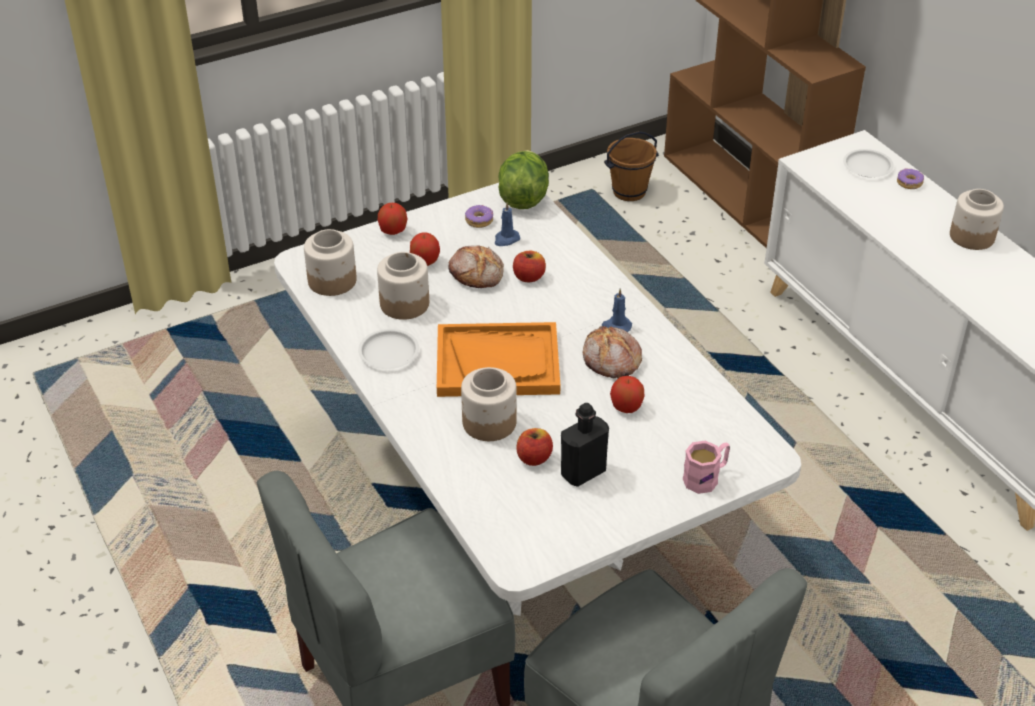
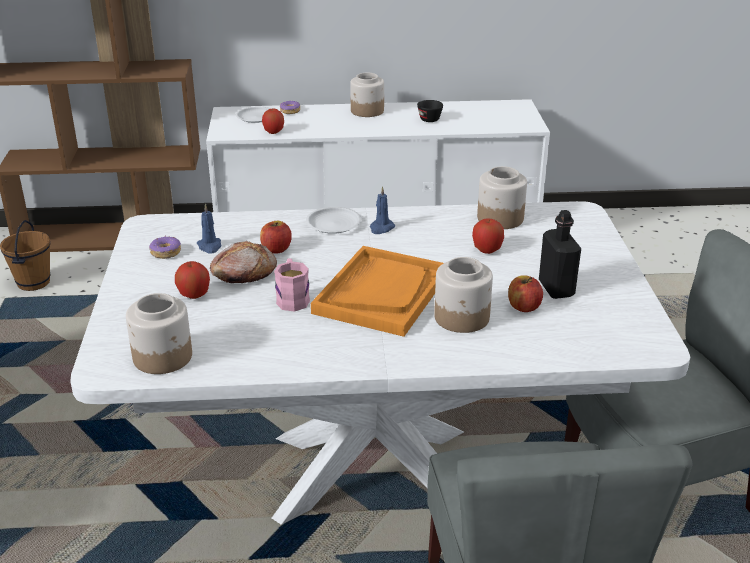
camera: 65 degrees left, 10 degrees down
(388, 353) = (315, 349): white plate -> white plate (333, 224)
(393, 231) = (123, 301): apple -> apple (273, 132)
(404, 303) = (247, 321): jar -> jar (499, 218)
(523, 197) = (159, 224): lettuce -> none
(610, 361) = (423, 242): bread -> none
(706, 477) = (590, 239): pink mug -> pink mug (292, 298)
(1001, 288) = (427, 118): none -> black cup

